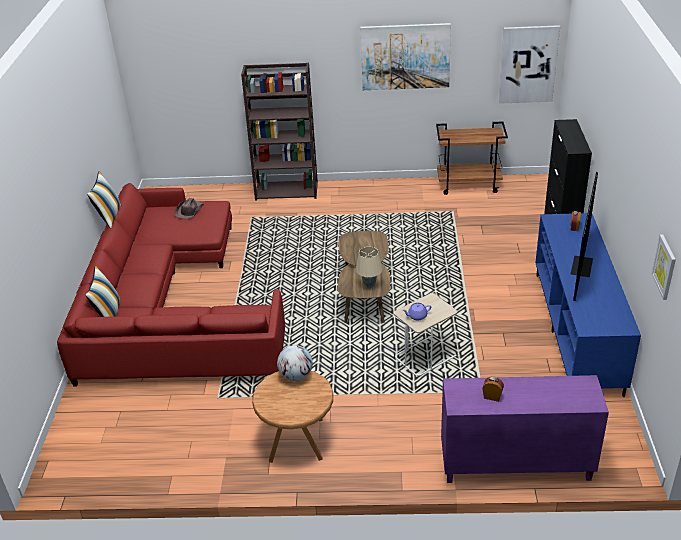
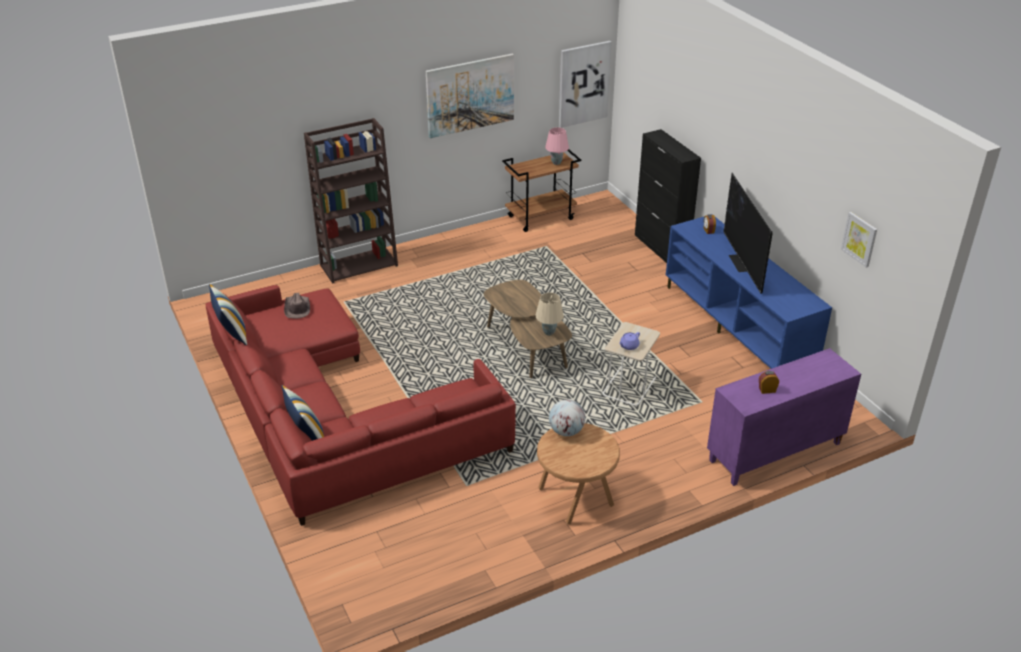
camera: 30 degrees left, 0 degrees up
(486, 136) = (556, 163): none -> pink table lamp

